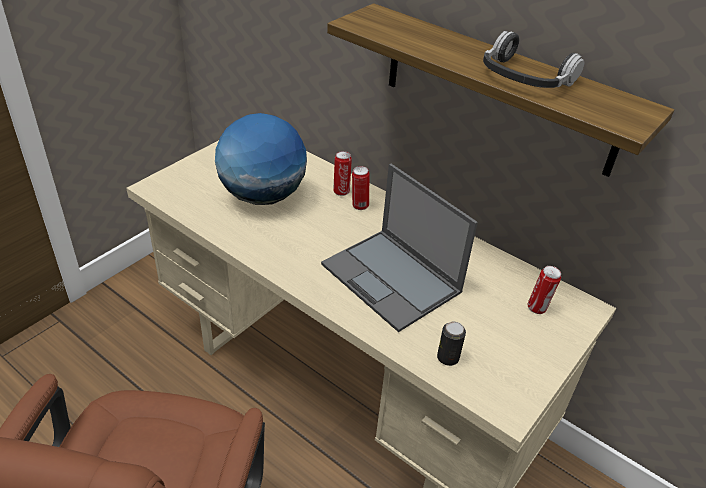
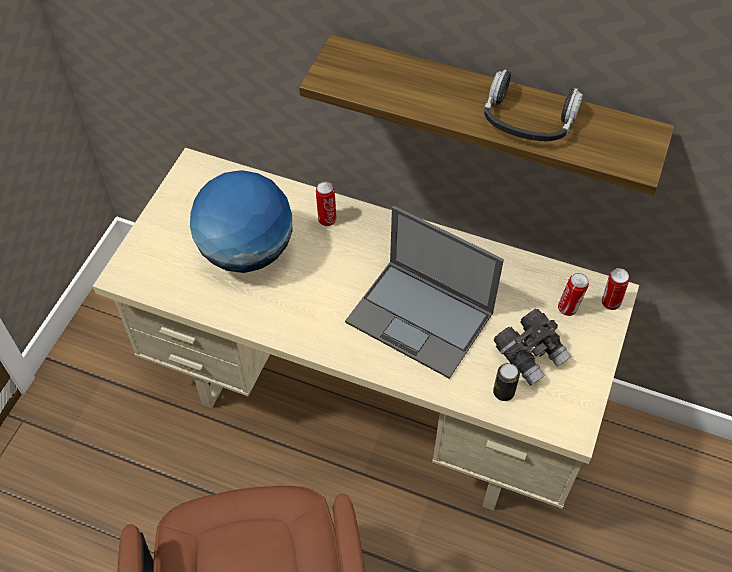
camera: 15 degrees left, 15 degrees up
(359, 206) = (353, 233): can -> can (610, 303)
(486, 334) = (530, 354): none -> grey binoculars

